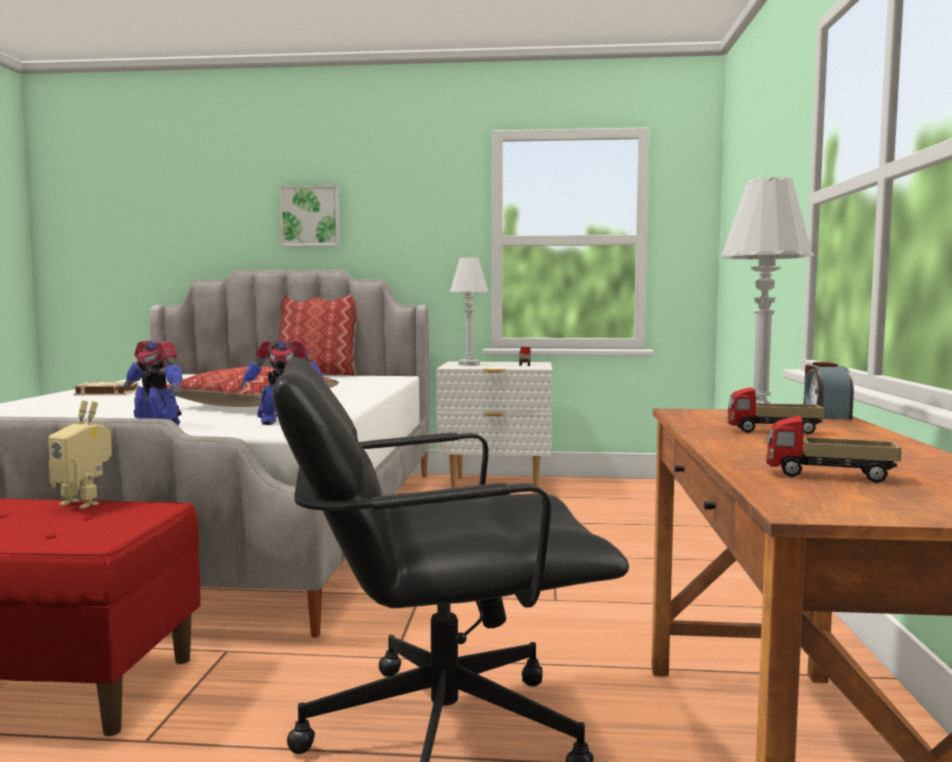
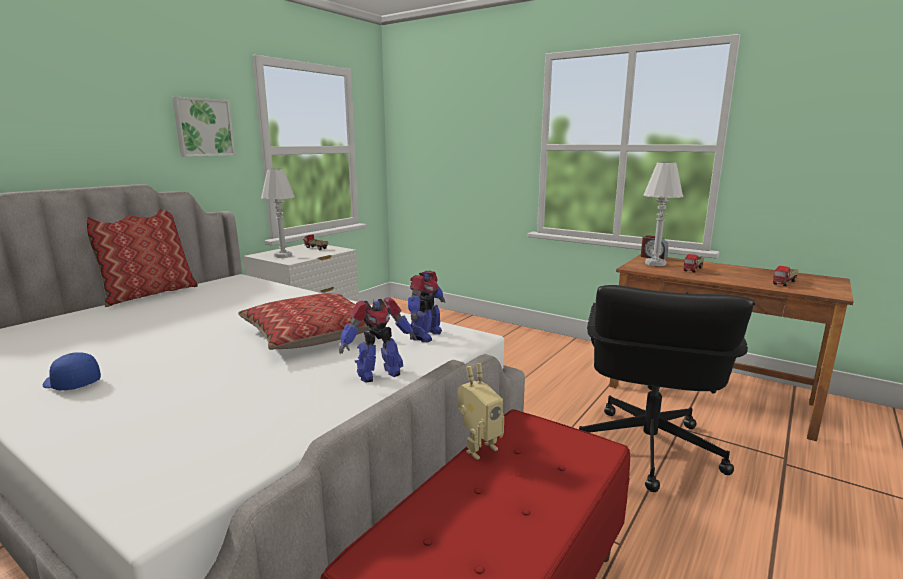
camera: 60 degrees left, 10 degrees up
(106, 393) = (71, 383): beige book -> blue cap
(310, 216) = (86, 125): picture -> picture (203, 127)

